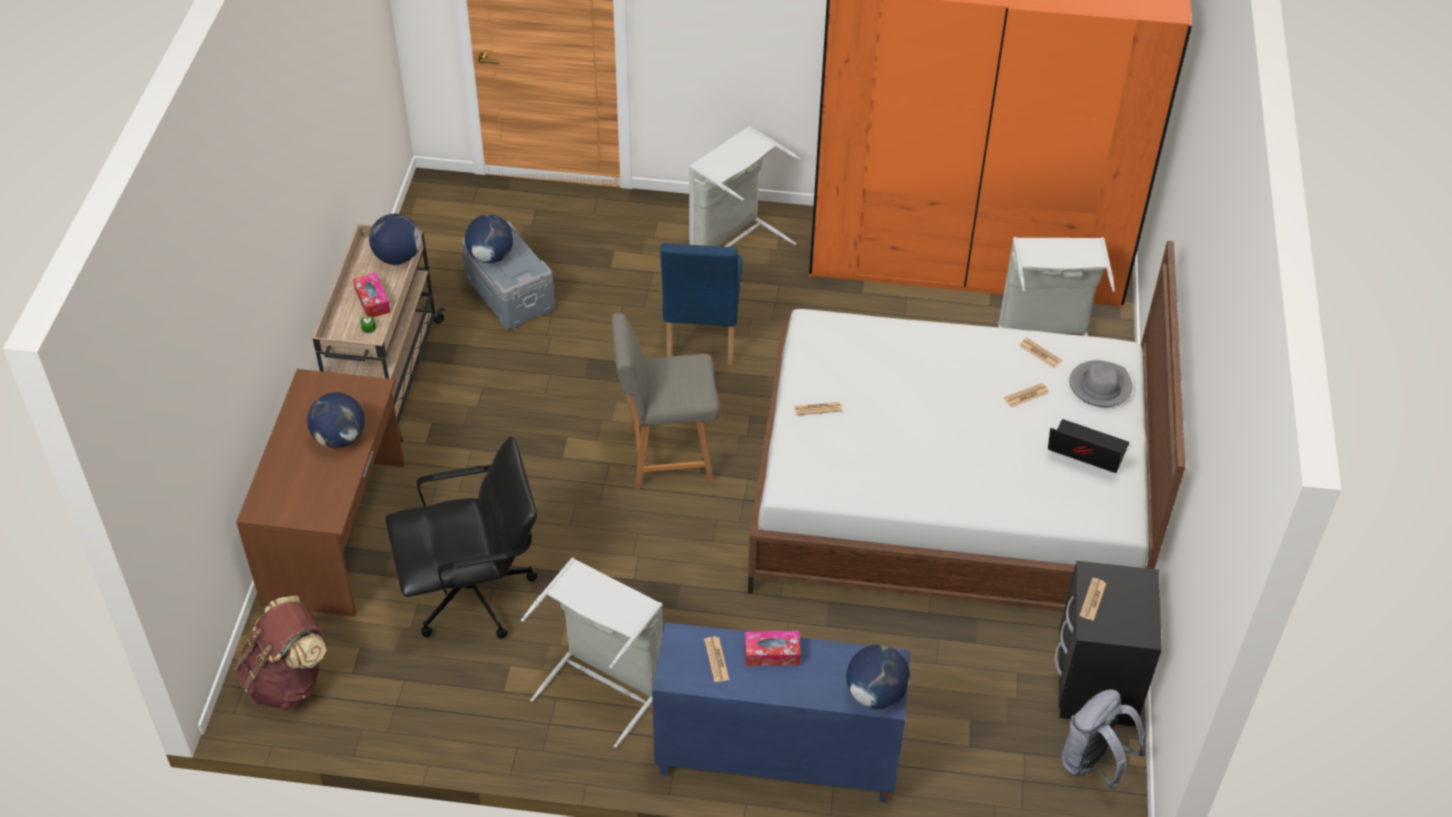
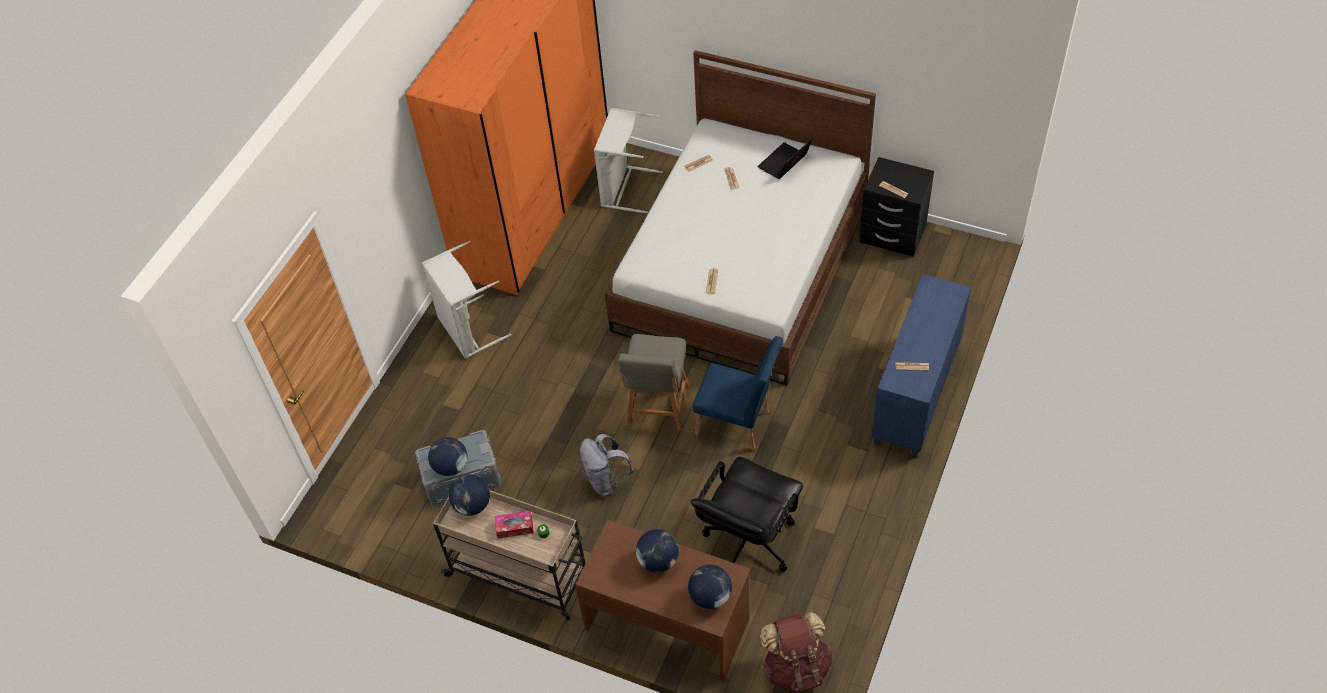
camera: 70 degrees left, 5 degrees up
(473, 594) = (748, 541): black office chair -> black office chair turned 150 degrees counterclockwise
(605, 684) = (841, 475): grey laundry basket -> none
(701, 340) = (555, 368): blue chair -> blue chair (738, 425)
(772, 653) = (912, 338): tissue box -> none
(875, 694) = (951, 296): globe -> globe (710, 596)
(1093, 764) = (947, 250): grey backpack -> grey backpack (606, 480)
(1100, 386) = (734, 143): grey hat -> none

